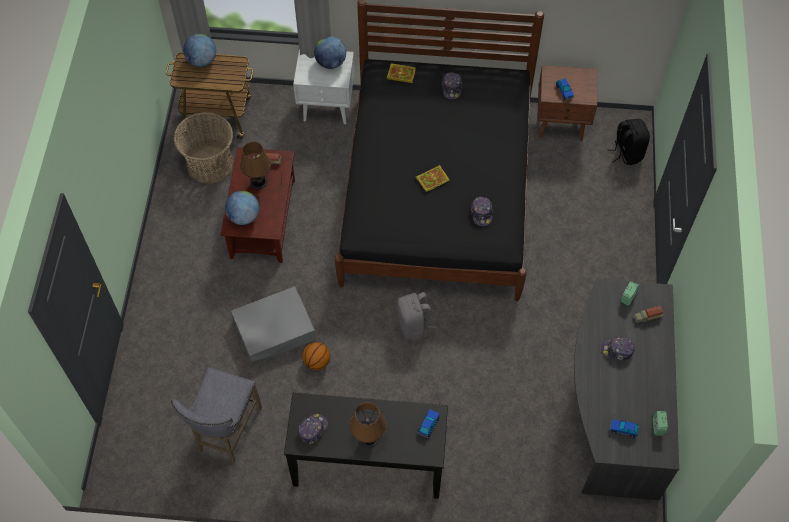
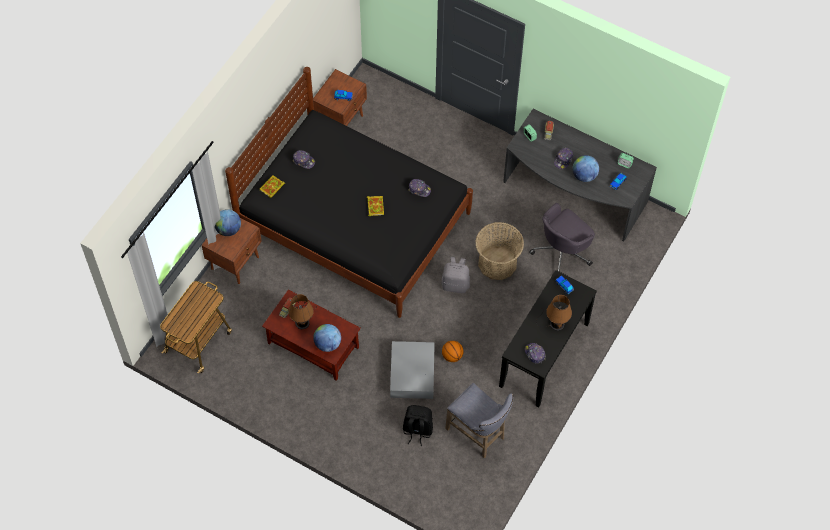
camera: 65 degrees left, 0 degrees up
(202, 60) = (178, 313): globe -> globe (584, 175)
(210, 164) = (242, 363): basket -> basket (497, 263)
(327, 107) = (236, 262): white nightstand -> brown nightstand
(523, 425) = (562, 252): none -> grey office chair
(626, 152) = (388, 94): black backpack -> black backpack (417, 430)

